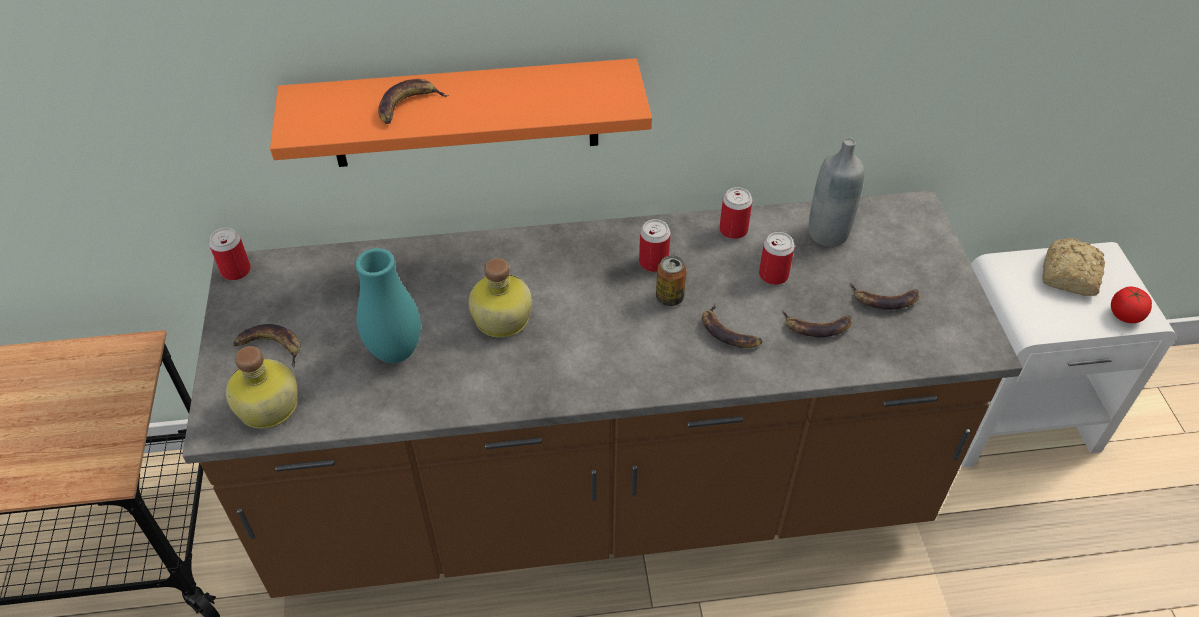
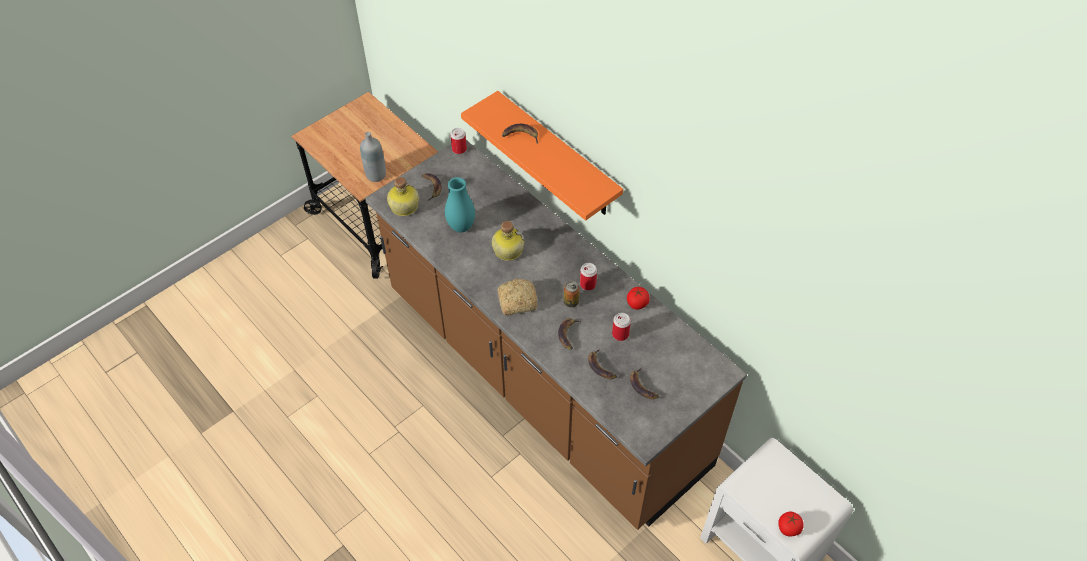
camera: 55 degrees right, 5 degrees up
(733, 230) = (637, 303): can -> tomato
(828, 233) = (669, 342): grey bottle -> grey bottle (376, 175)
(1068, 276) = (795, 488): bread -> bread (516, 301)

